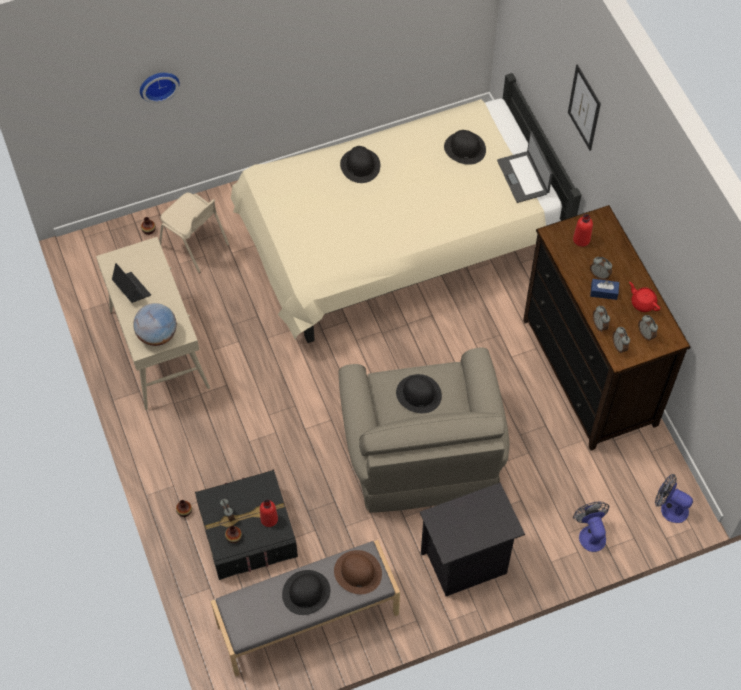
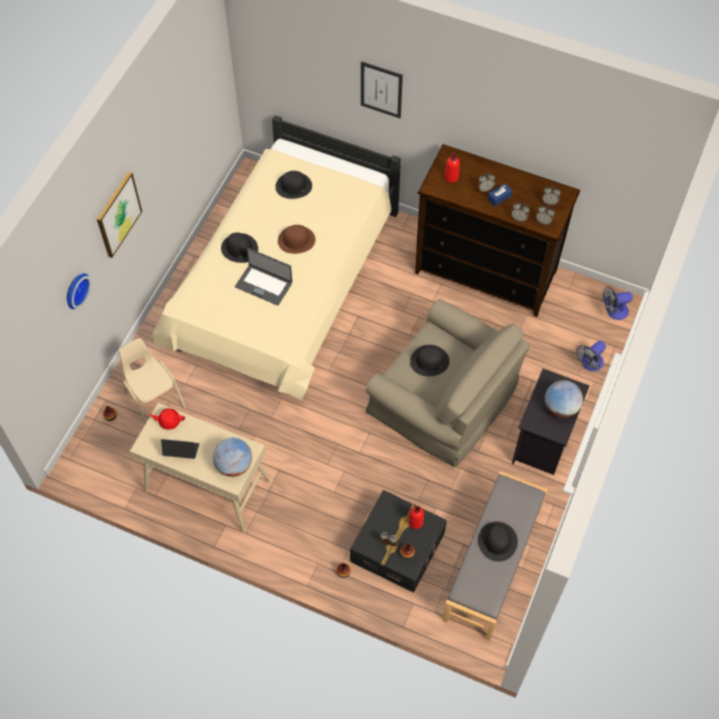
camera: 45 degrees left, 0 degrees up
(194, 245) = (154, 400): beige chair -> beige chair turned 120 degrees counterclockwise
(250, 48) = (118, 214): none -> picture
(357, 572) = (513, 500): brown hat -> brown hat (296, 240)
(476, 529) = (561, 407): none -> globe
(523, 177) = (349, 175): laptop -> laptop (264, 284)
(590, 533) = (589, 364): fan -> fan turned 75 degrees counterclockwise
(642, 303) = (527, 186): red teapot -> red teapot (169, 421)

